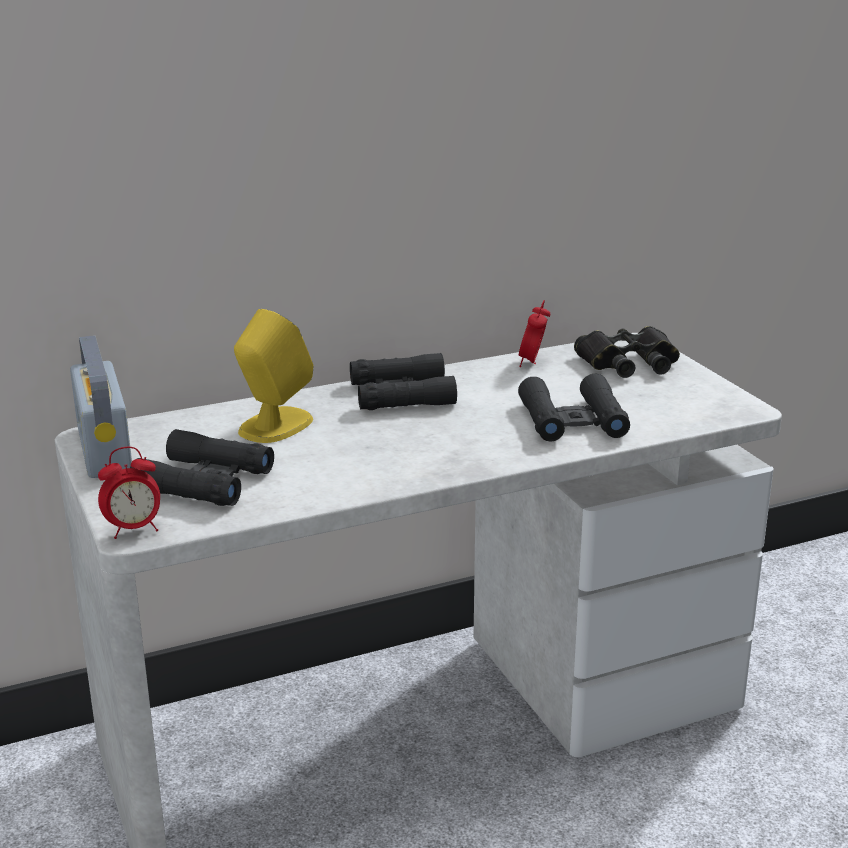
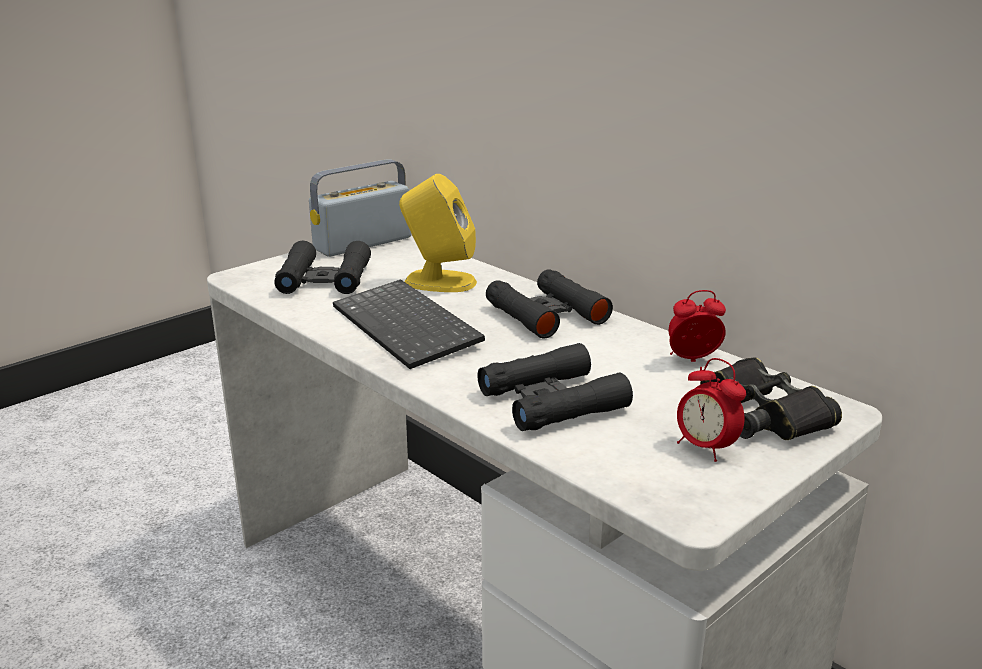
camera: 70 degrees right, 0 degrees up
(134, 529) = (241, 275): alarm clock -> alarm clock (705, 448)
(380, 454) = (409, 326): none -> keyboard

